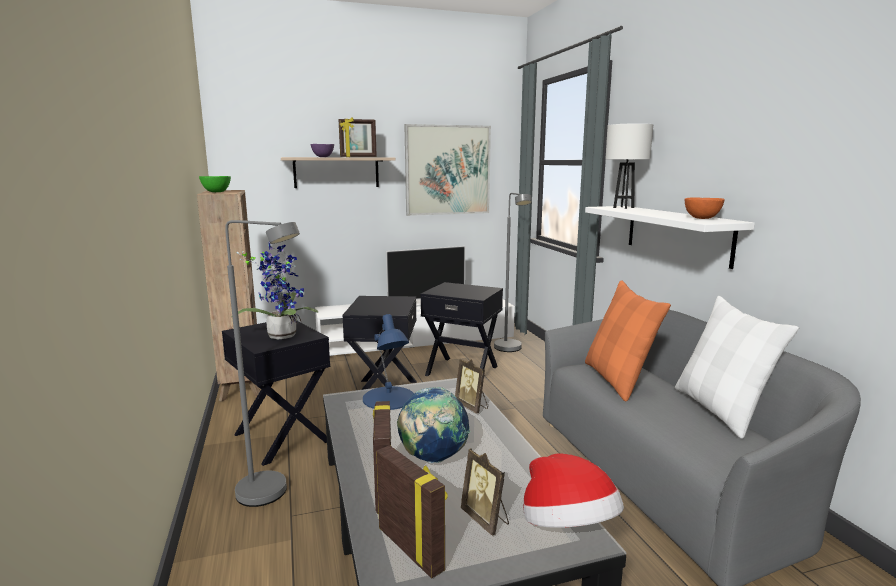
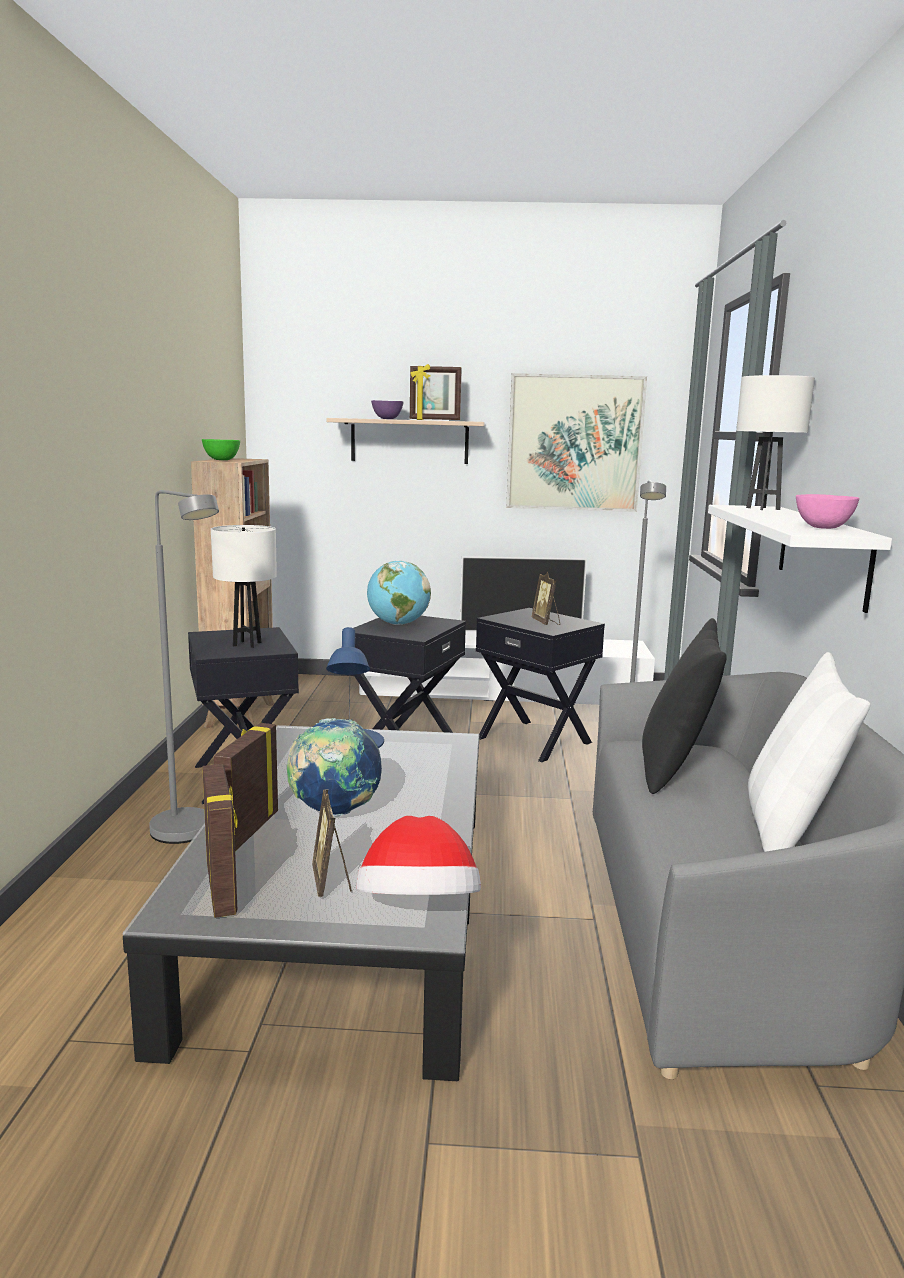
camera: 20 degrees right, 0 degrees up
(282, 334) = (247, 644): potted plant -> white table lamp
(374, 304) = (398, 624): none -> globe
(472, 406) = (443, 768): picture frame -> picture frame (546, 622)
(617, 380) = (674, 767): orange pillow -> black pillow
(701, 218) = (822, 528): orange bowl -> pink bowl

